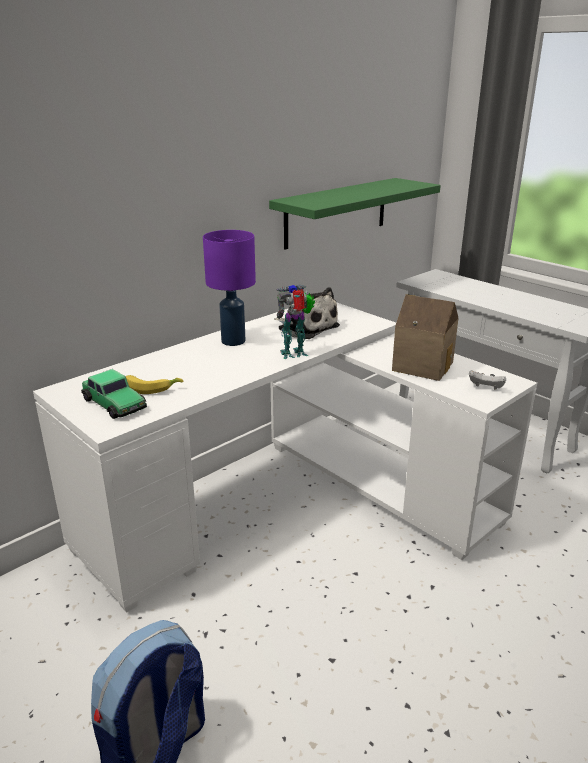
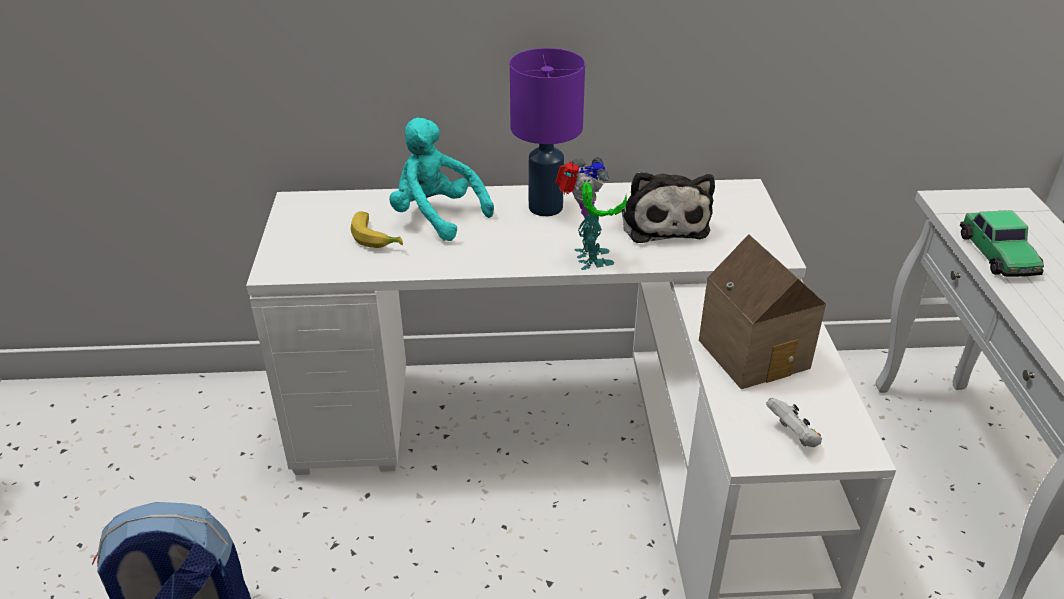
camera: 40 degrees right, 10 degrees up
(114, 404) = (319, 242): toy car -> toy car (997, 254)
(173, 366) = (436, 216): none -> turquoise plush toy
(295, 354) = (588, 259): toy robot -> toy robot turned 60 degrees clockwise
(336, 212) = (819, 50): green shelf -> none

